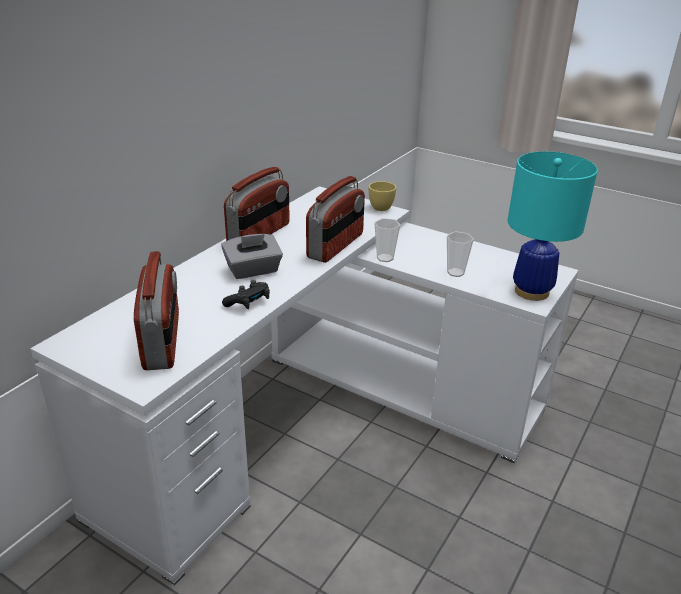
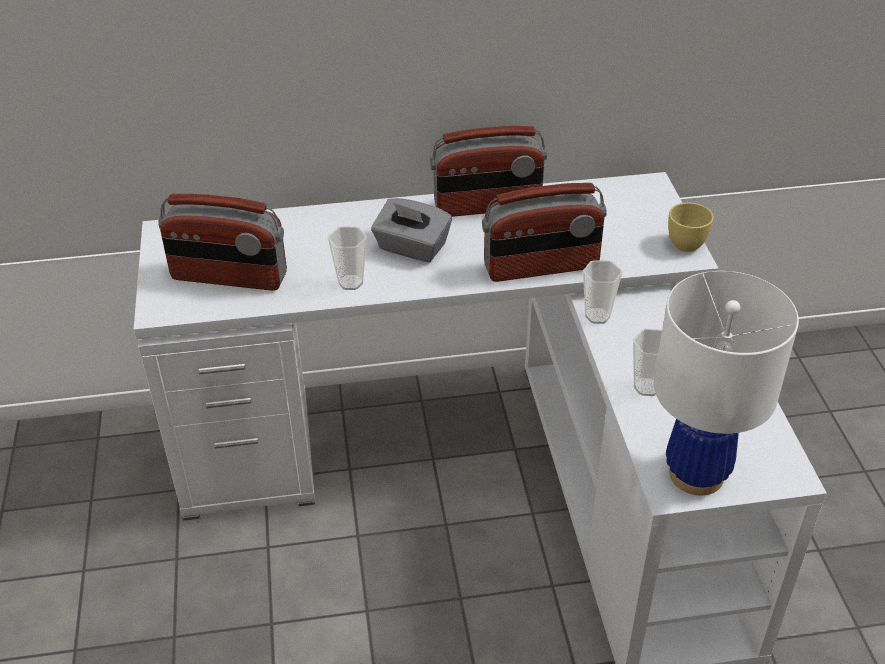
camera: 50 degrees right, 10 degrees up
(163, 341) = (229, 277): radio -> radio turned 60 degrees clockwise
(248, 303) = (350, 283): black game controller -> cup
(531, 292) = (695, 474): turquoise table lamp -> white table lamp

